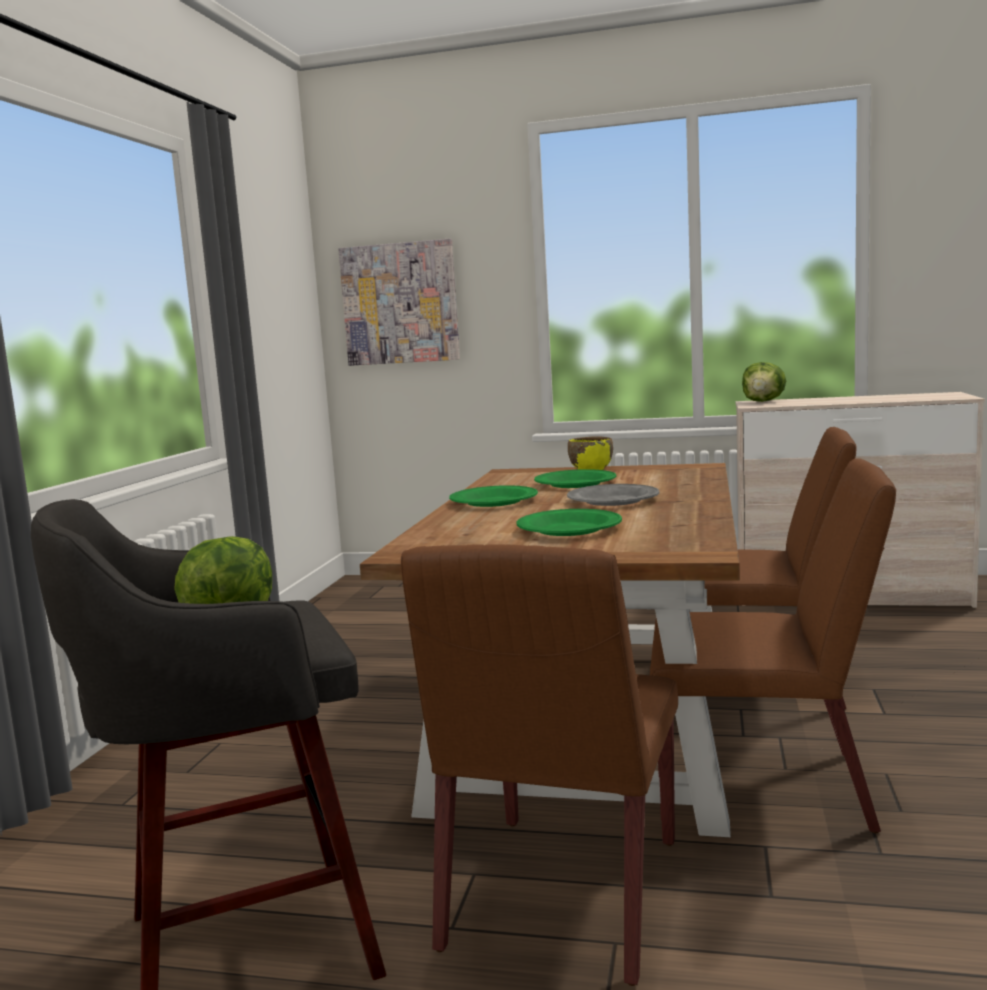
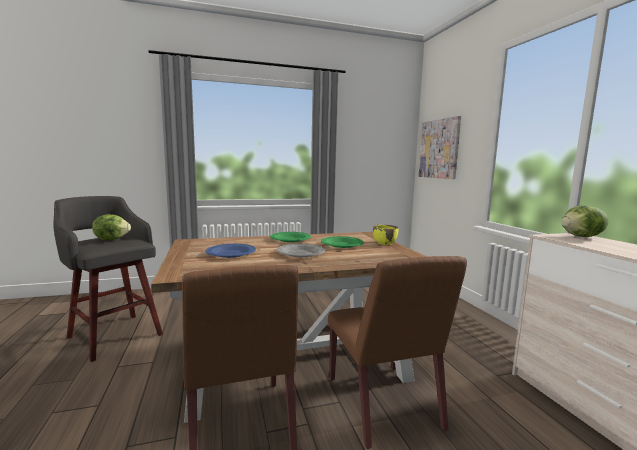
camera: 60 degrees right, 0 degrees up
(562, 895) = (135, 384): brown chair -> none
(570, 529) = (231, 253): green plate -> blue plate

